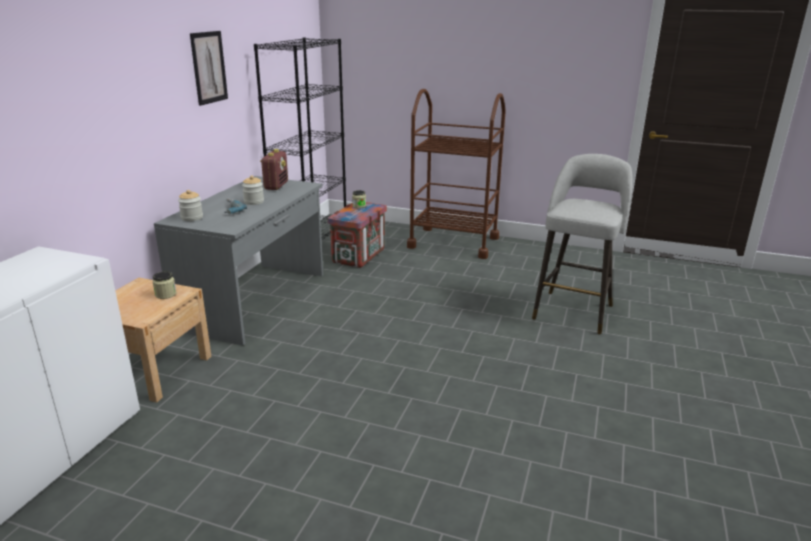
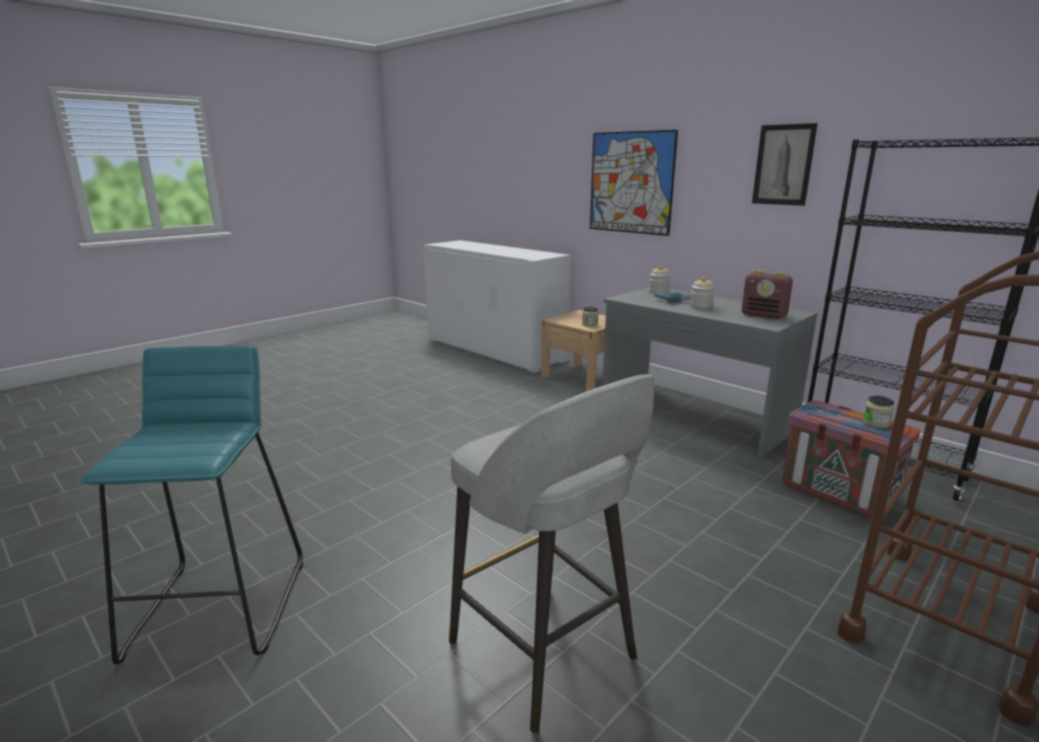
camera: 115 degrees right, 5 degrees down
(90, 113) = (631, 183): none -> picture
(689, 419) = (221, 607): none -> turquoise stool

